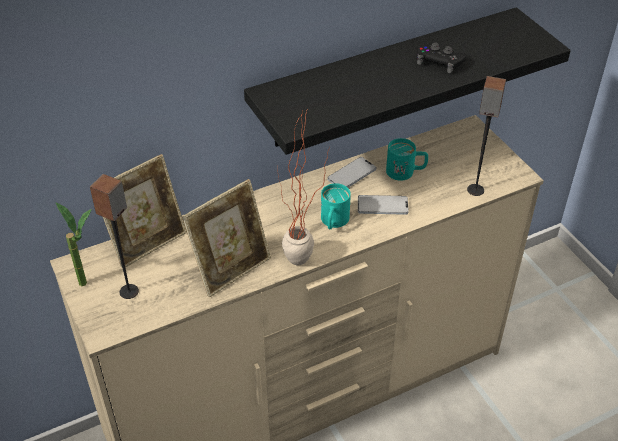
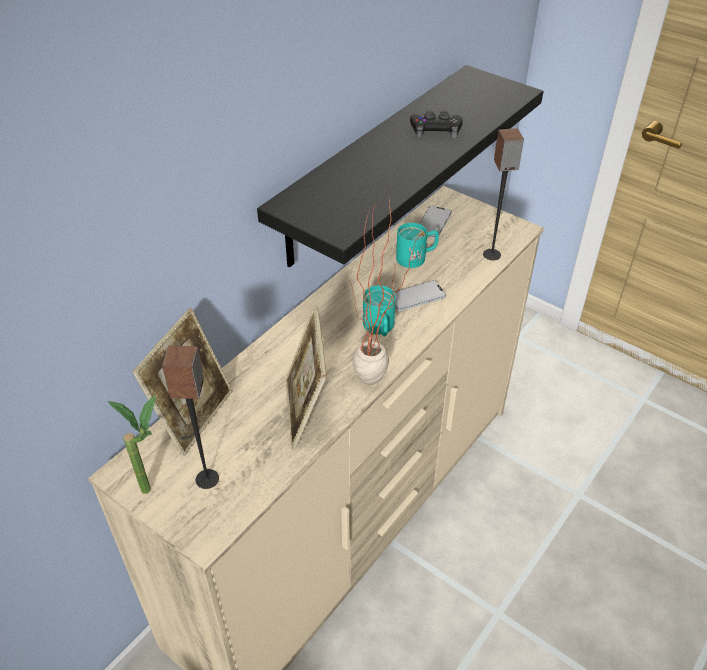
camera: 25 degrees left, 0 degrees up
(231, 269) = (306, 412): picture frame -> picture frame turned 150 degrees clockwise
(352, 174) = (366, 275): phone -> phone (433, 223)

